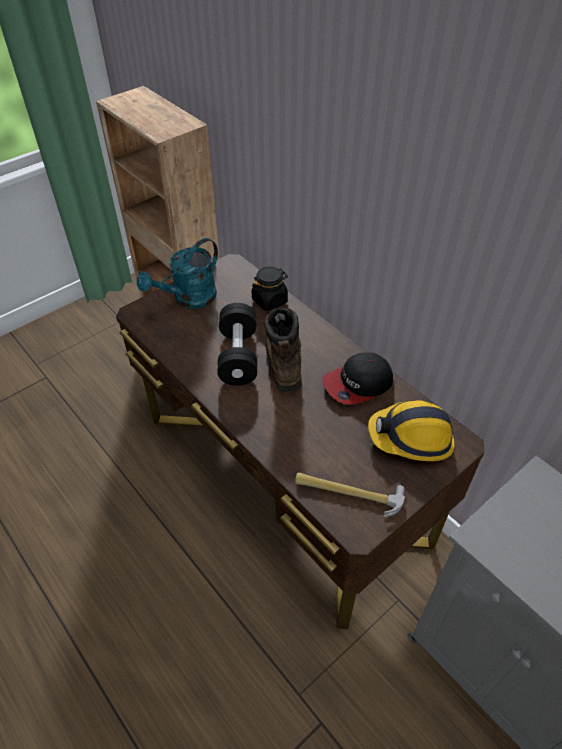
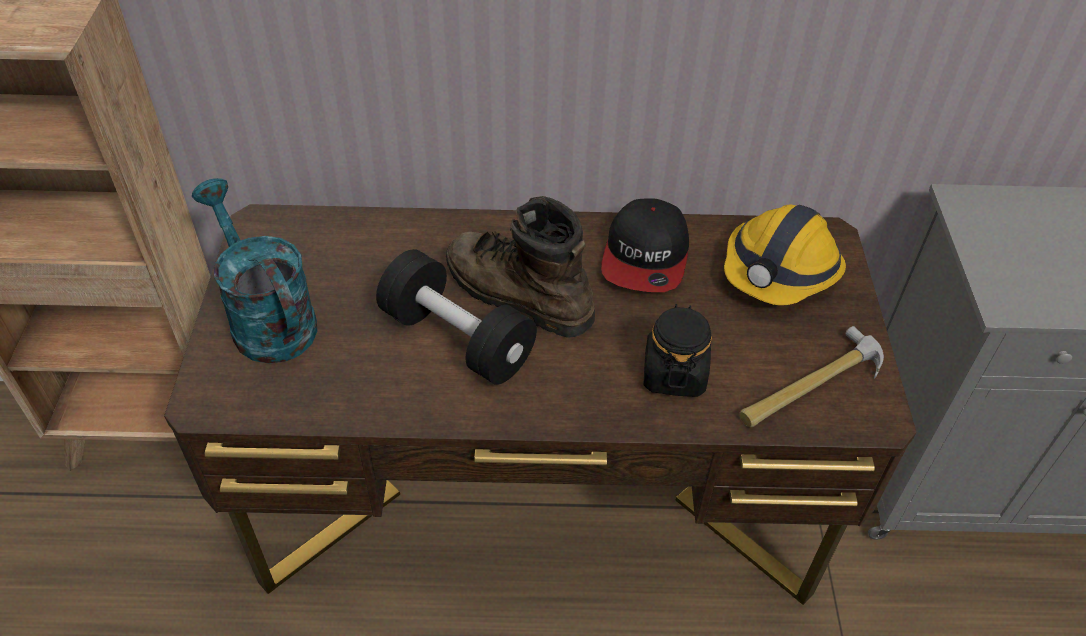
camera: 50 degrees left, 0 degrees up
(189, 299) = (266, 318): turquoise watering can -> turquoise watering can turned 150 degrees clockwise
(270, 300) = (391, 236): black jar -> black jar (674, 373)

